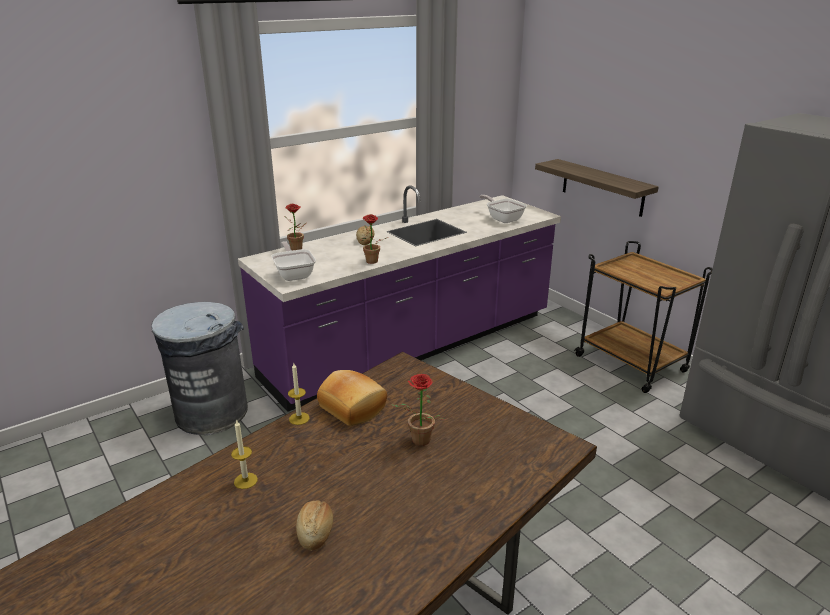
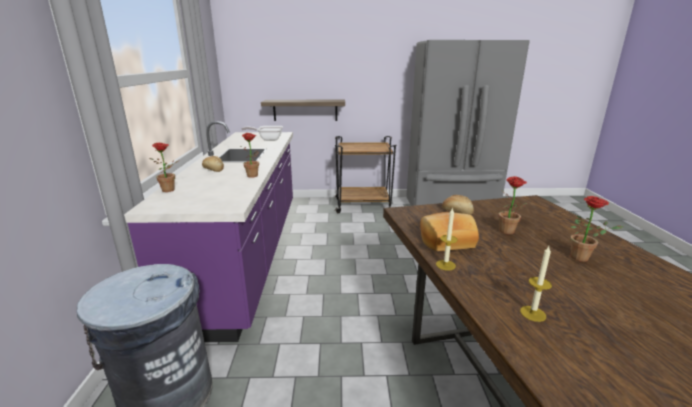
camera: 55 degrees left, 5 degrees down
(294, 274) = (216, 201): frying pan -> none
(316, 531) = (616, 297): bread -> bread (457, 211)
(395, 504) = (583, 258): none -> potted plant

